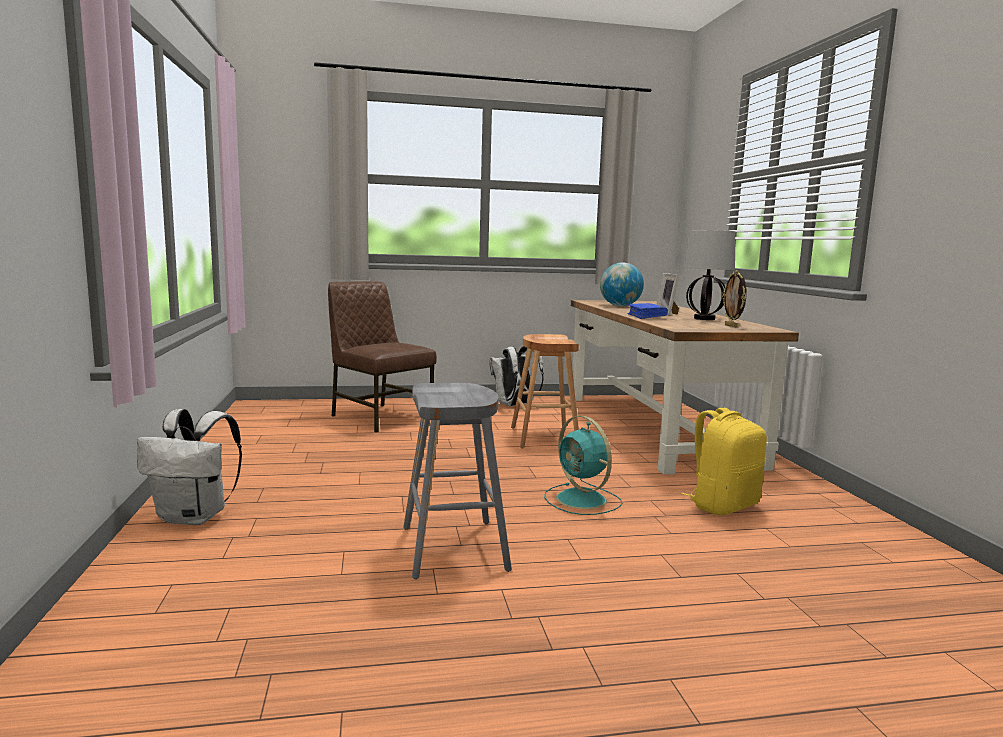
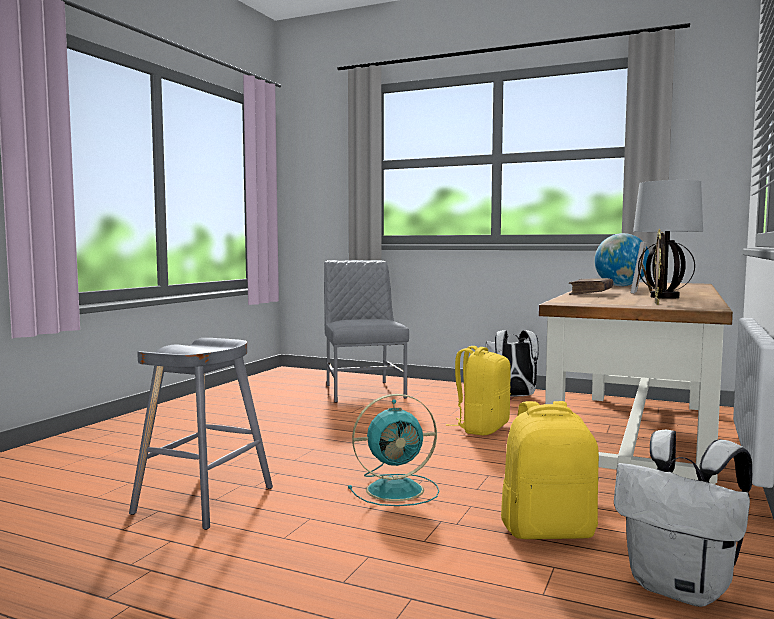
camera: 35 degrees right, 5 degrees down
(195, 517) = (96, 439): white backpack -> white backpack (682, 589)
(380, 417) = (363, 391): brown chair -> grey chair
(544, 437) = (481, 428): brown stool -> yellow backpack
(582, 500) = (397, 490): turquoise fan -> turquoise fan turned 105 degrees counterclockwise
(646, 316) = (591, 293): blue book -> brown book

